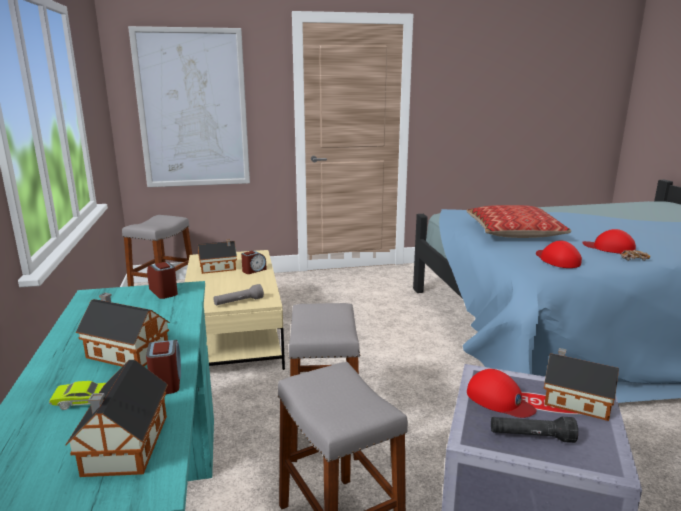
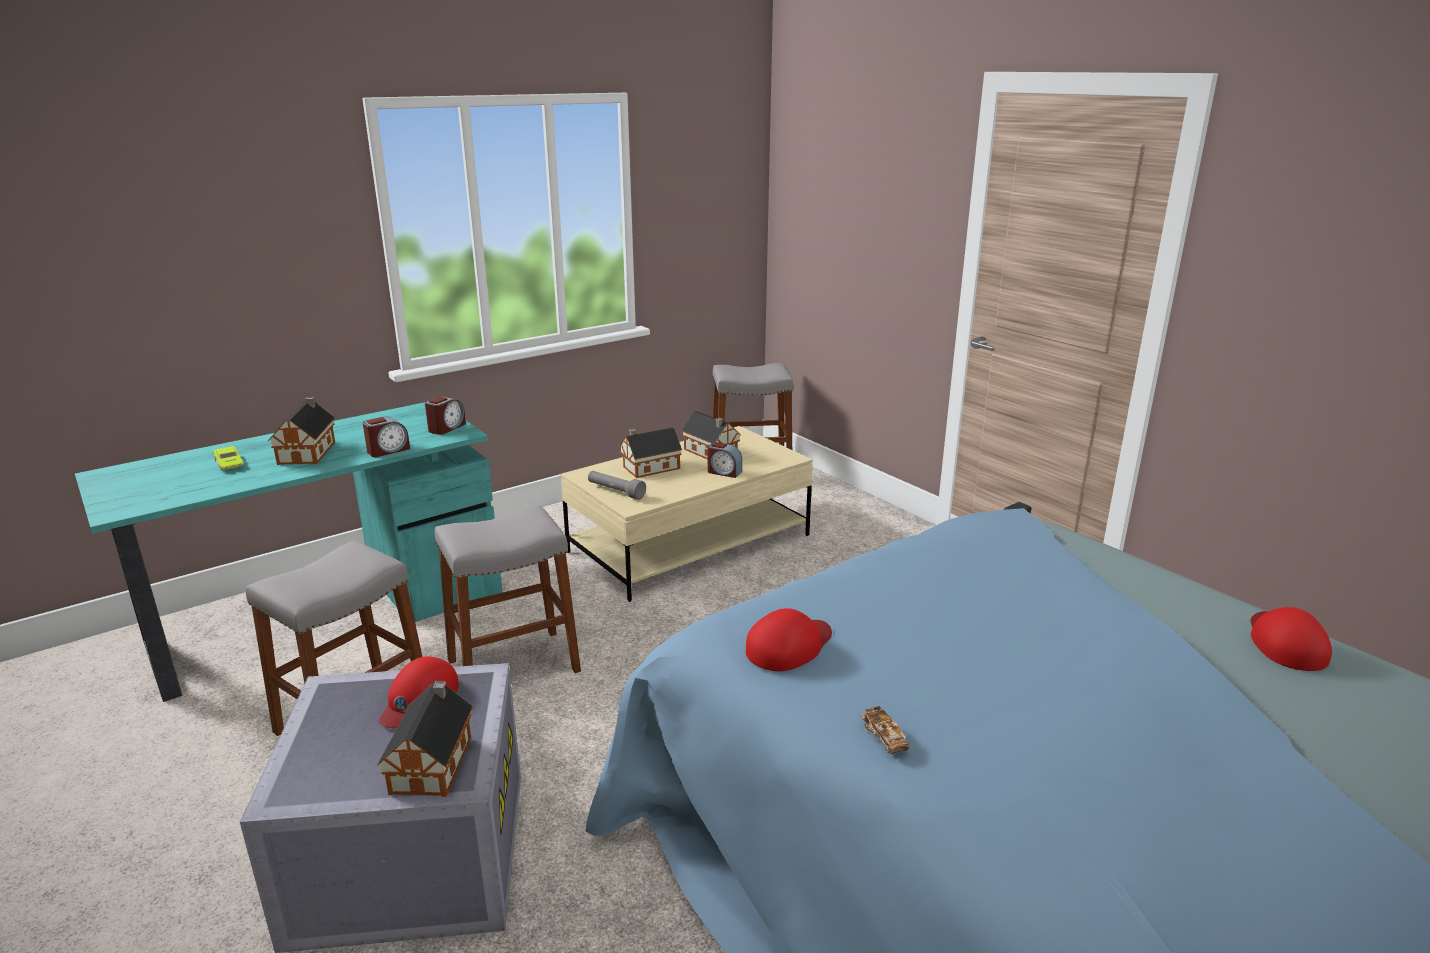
camera: 65 degrees right, 5 degrees up
(124, 447) = (163, 491): toy house -> toy house (649, 468)
(166, 381) = (259, 478): alarm clock -> alarm clock (388, 450)
(193, 109) = (843, 224): picture -> none
(514, 232) = (935, 591): pillow -> none
(531, 437) = (338, 731): black flashlight -> none
(609, 248) = (939, 705): red cap -> red cap (1285, 643)

